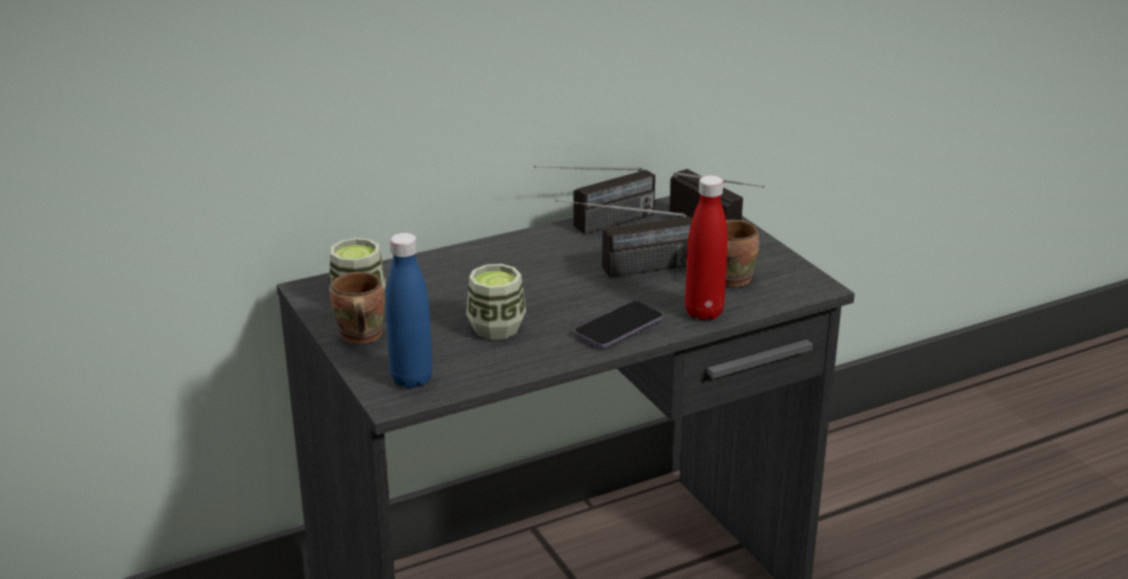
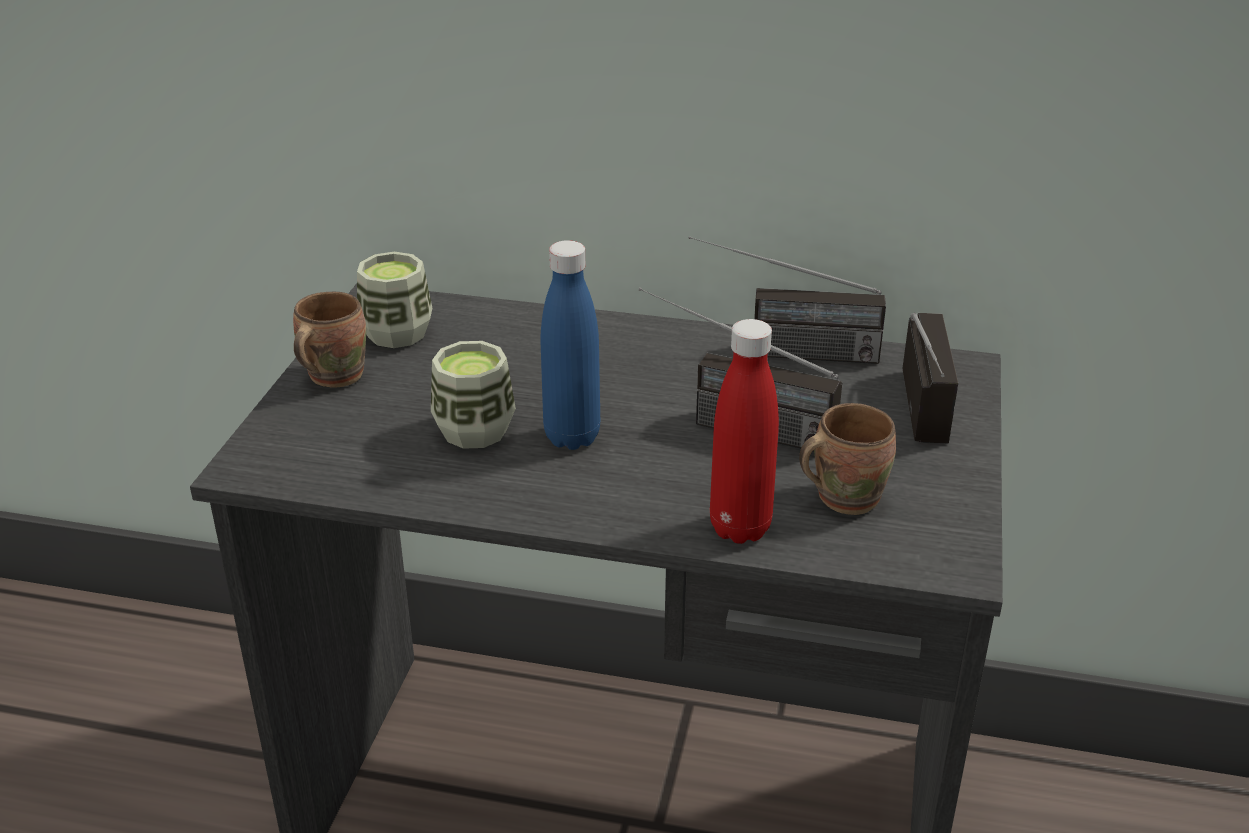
camera: 40 degrees right, 5 degrees up
(412, 379) = (300, 450): blue bottle -> blue bottle (572, 437)
(619, 327) = (606, 497): phone -> none

